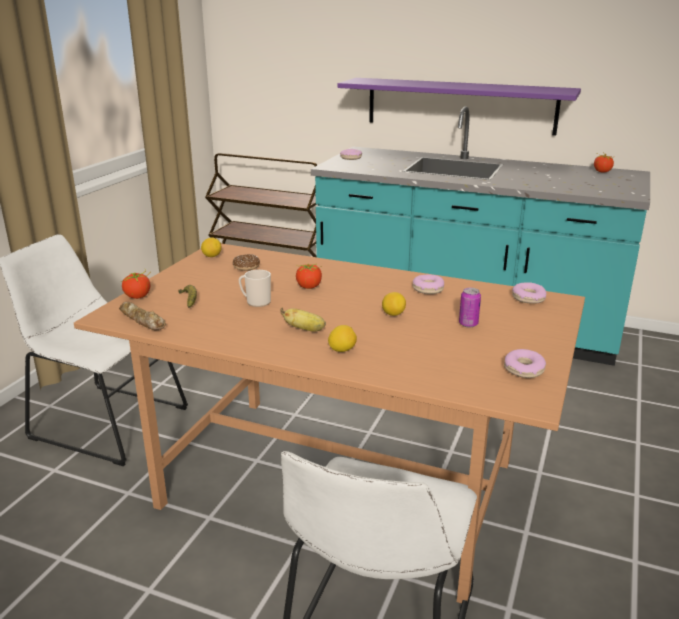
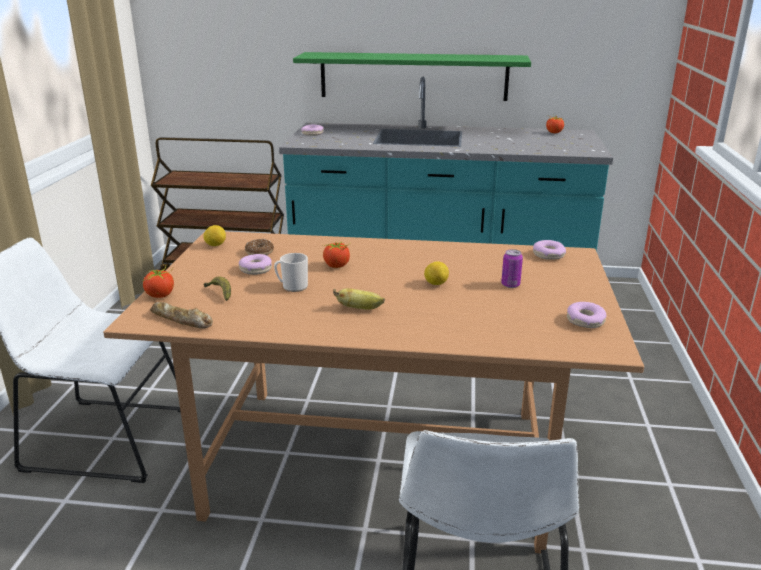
camera: 15 degrees left, 0 degrees up
(342, 350) = (409, 324): lemon -> none
(428, 289) = (453, 256): donut -> donut (256, 269)
(460, 105) = (413, 76): purple shelf -> green shelf

